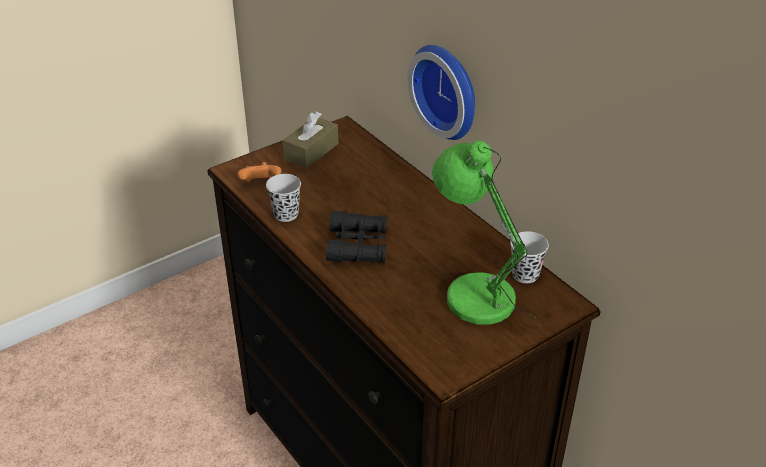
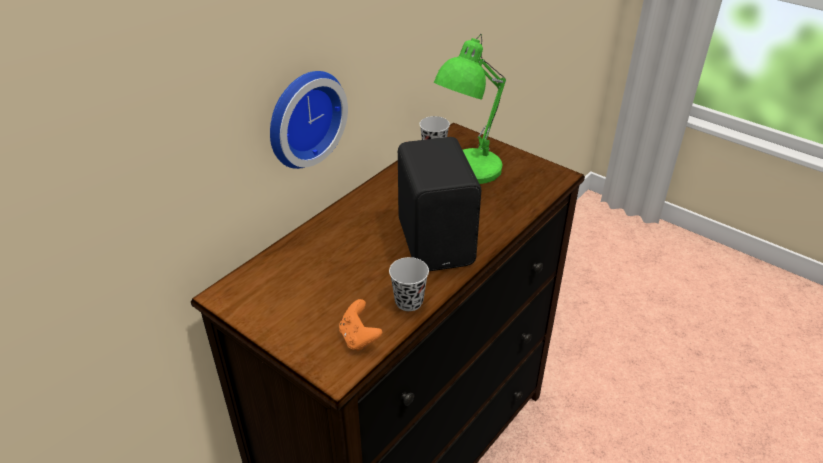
camera: 105 degrees left, 0 degrees up
(311, 151) = (281, 310): brown tissue box -> none
(358, 245) = (437, 241): black binoculars -> black speaker

